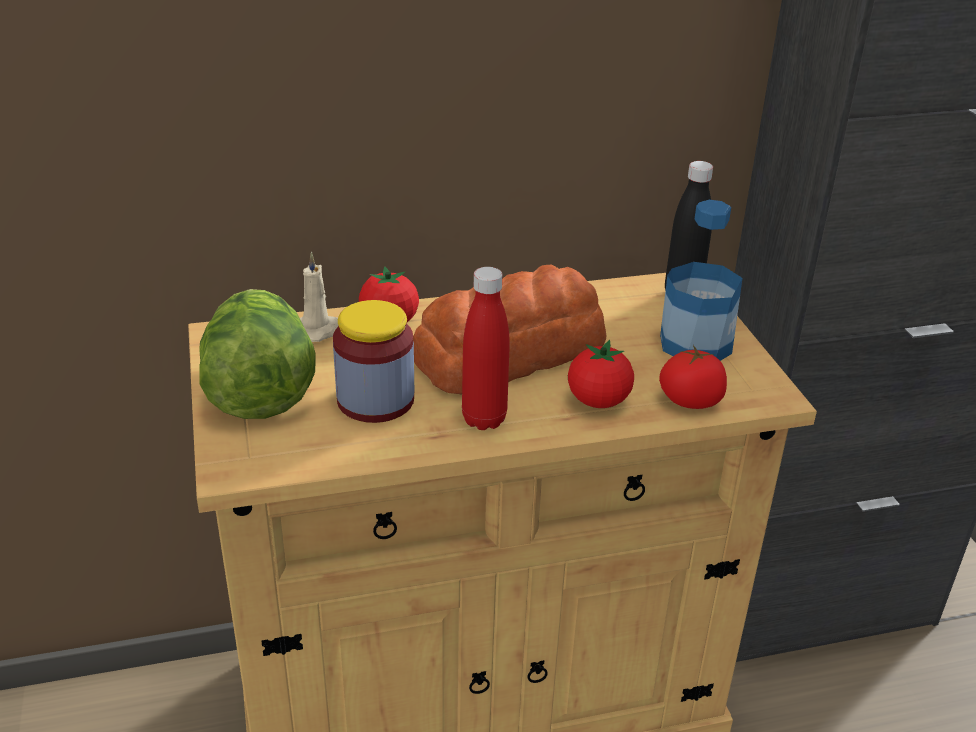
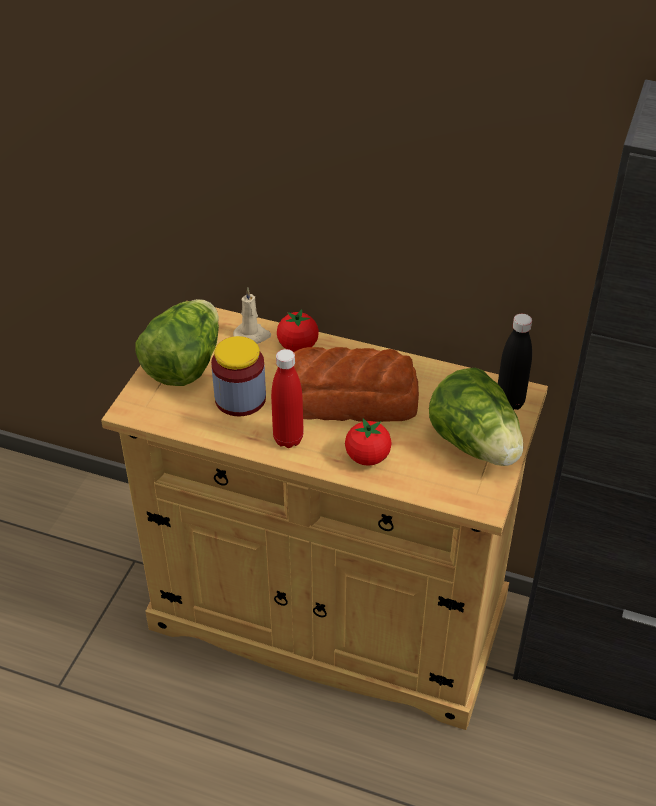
camera: 35 degrees right, 10 degrees up
(691, 400) = (425, 483): tomato -> none
(695, 344) = (475, 444): bottle -> lettuce

